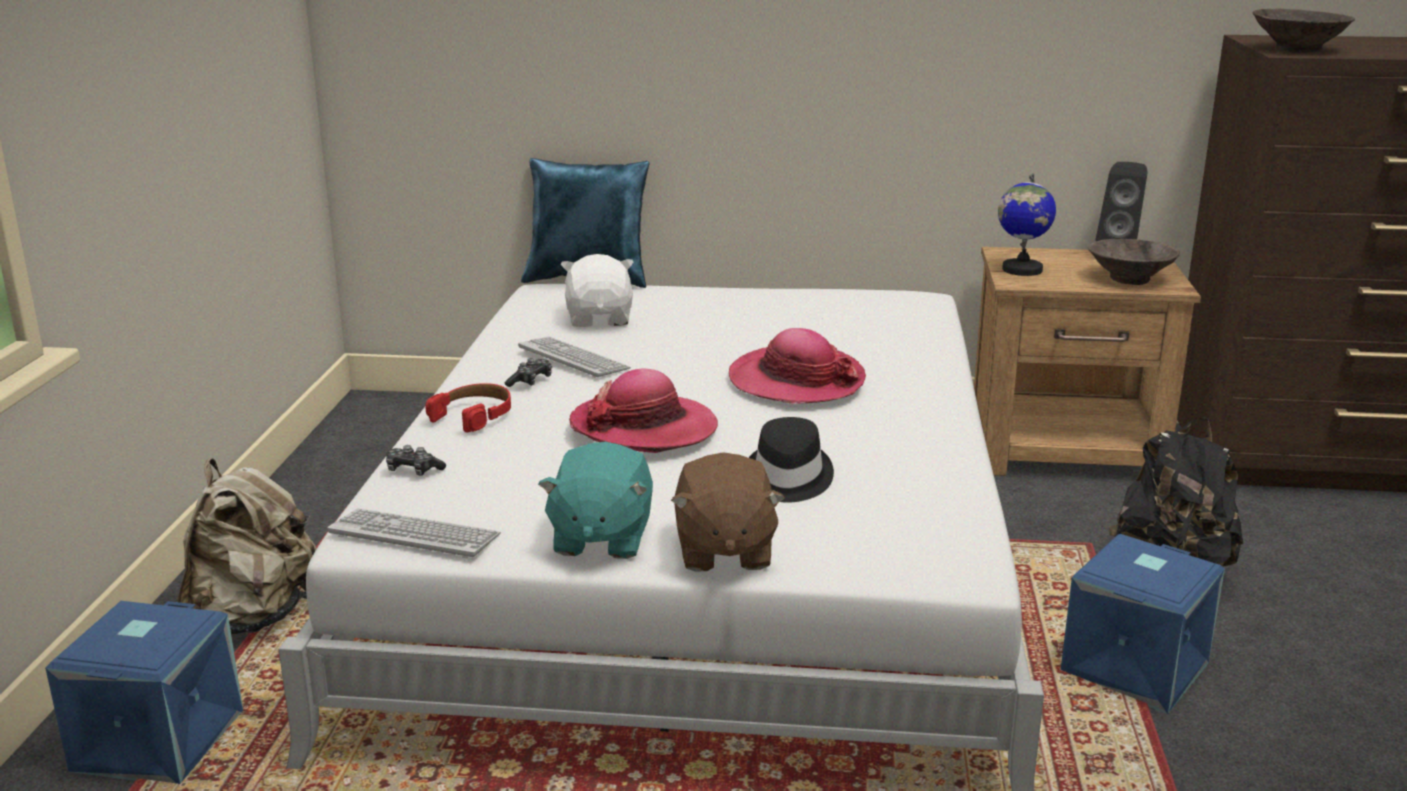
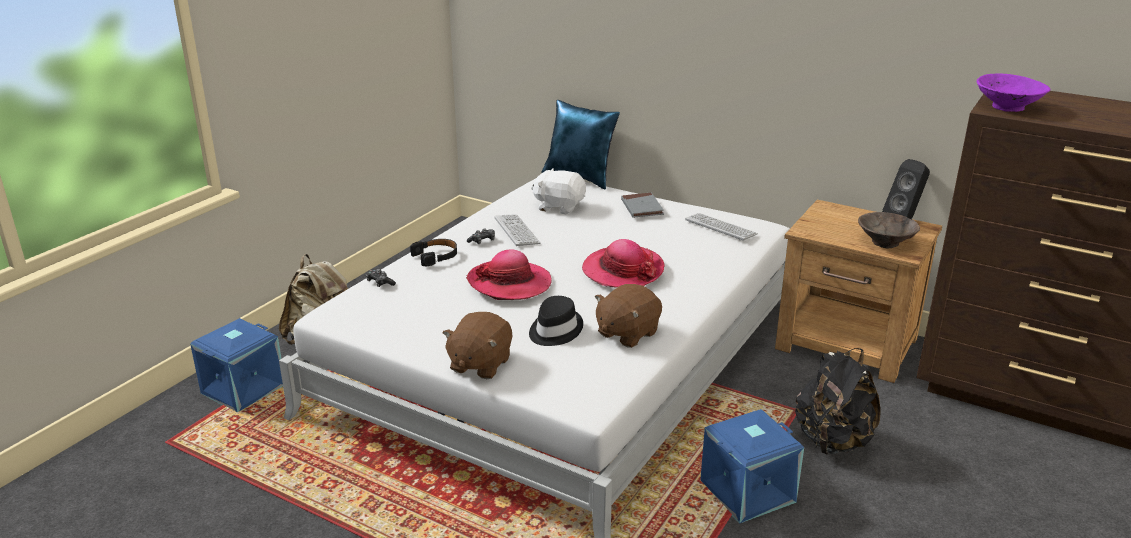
camera: 25 degrees right, 5 degrees up
(414, 535) = (348, 319): keyboard -> keyboard (720, 228)
(474, 415) = (436, 256): red headphones -> black headphones
(600, 319) = (559, 206): white plush toy -> white plush toy turned 90 degrees counterclockwise
(600, 538) = (429, 342): turquoise plush toy -> none
(730, 300) = (642, 208): none -> grey book
(896, 460) = (626, 333): none -> brown plush toy
(1021, 270) = (820, 222): globe -> none
(1296, 50) = (1006, 107): brown bowl -> purple bowl

